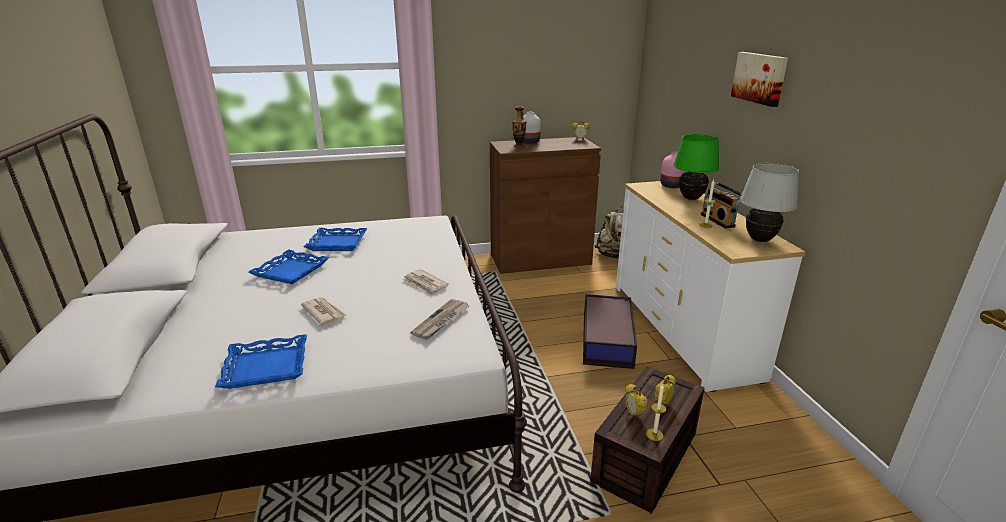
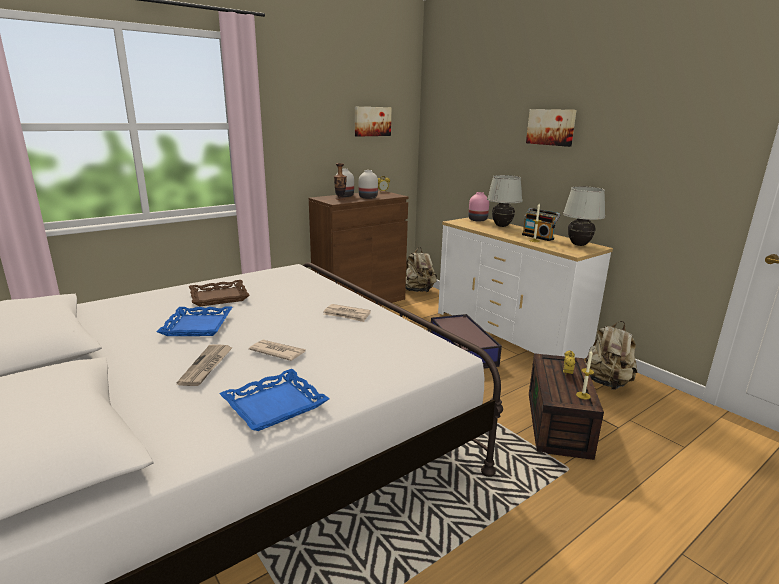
camera: 25 degrees left, 5 degrees down
(337, 243) = (219, 297): blue tray -> brown tray
(441, 321) = (395, 338): newspaper -> newspaper (206, 366)
(551, 146) = (368, 197): none -> white vase
(574, 57) = (372, 121): none -> picture
(634, 413) = (557, 385): alarm clock -> none
(691, 198) = (502, 226): green table lamp -> white table lamp
(756, 423) = (606, 383): none -> beige backpack

